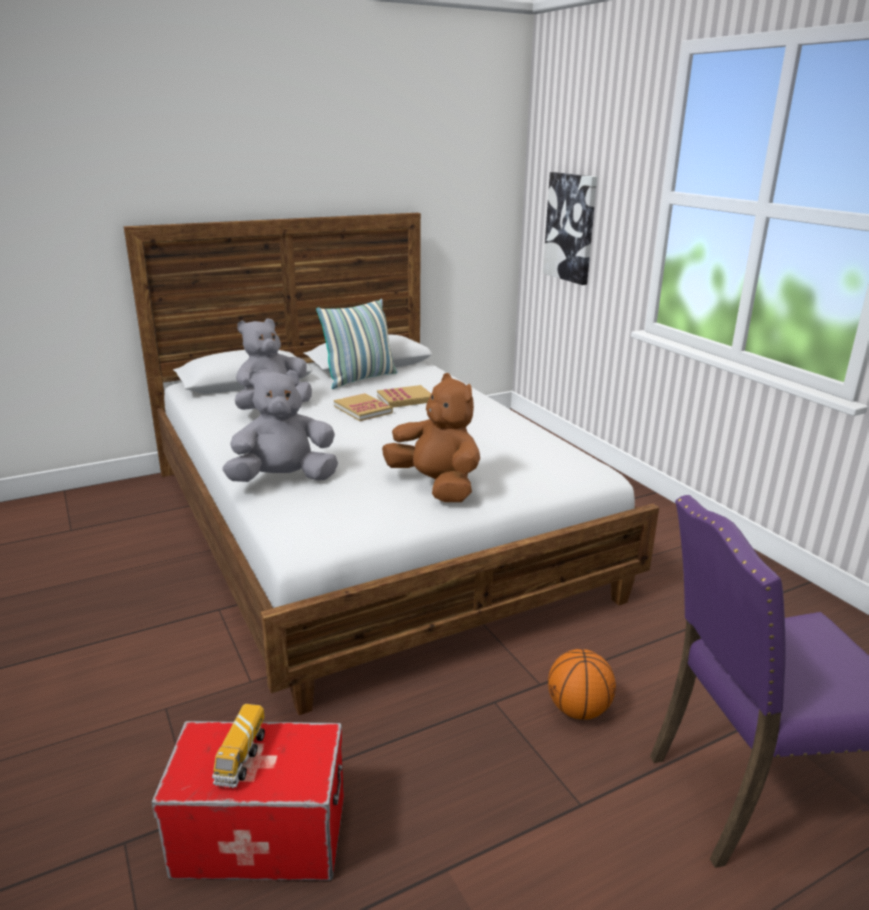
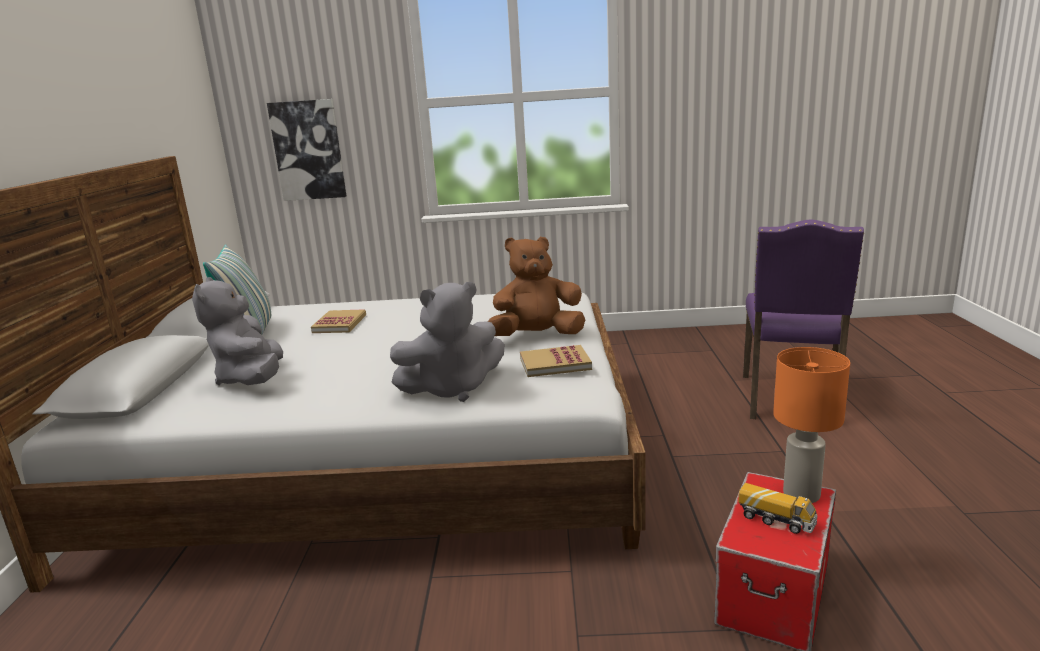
camera: 60 degrees left, 5 degrees down
(284, 479) = (452, 388): grey plush toy -> grey plush toy turned 120 degrees counterclockwise
(304, 772) = (800, 494): none -> orange table lamp
(363, 409) = (337, 341): book -> book (555, 364)
(578, 710) = (697, 429): basketball -> none

